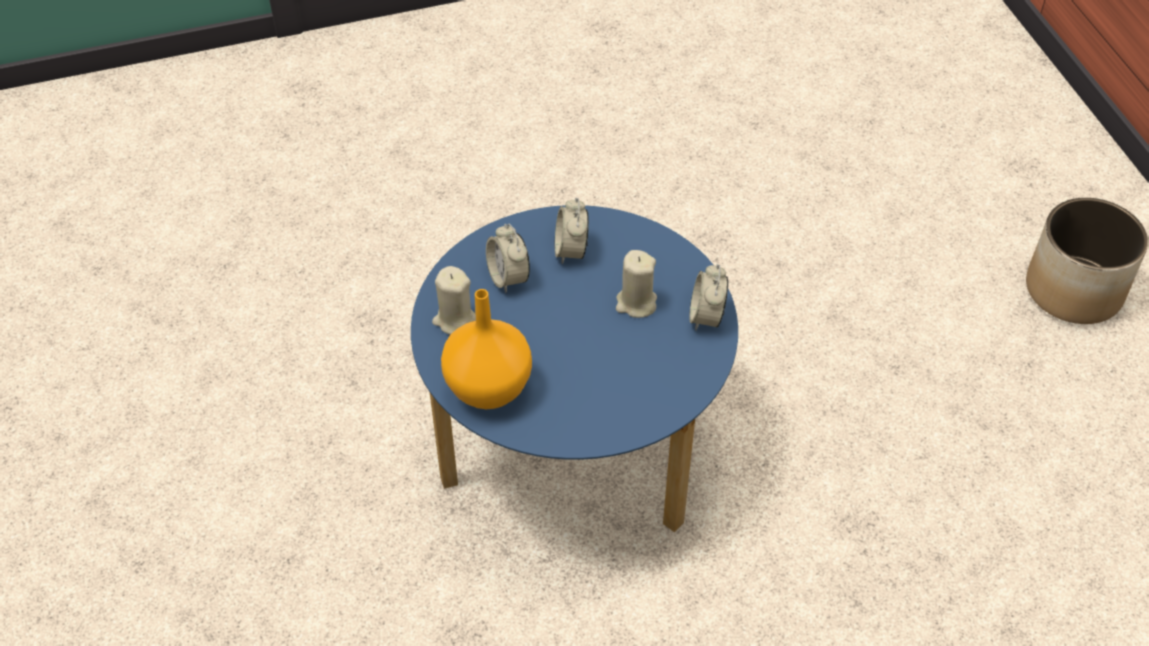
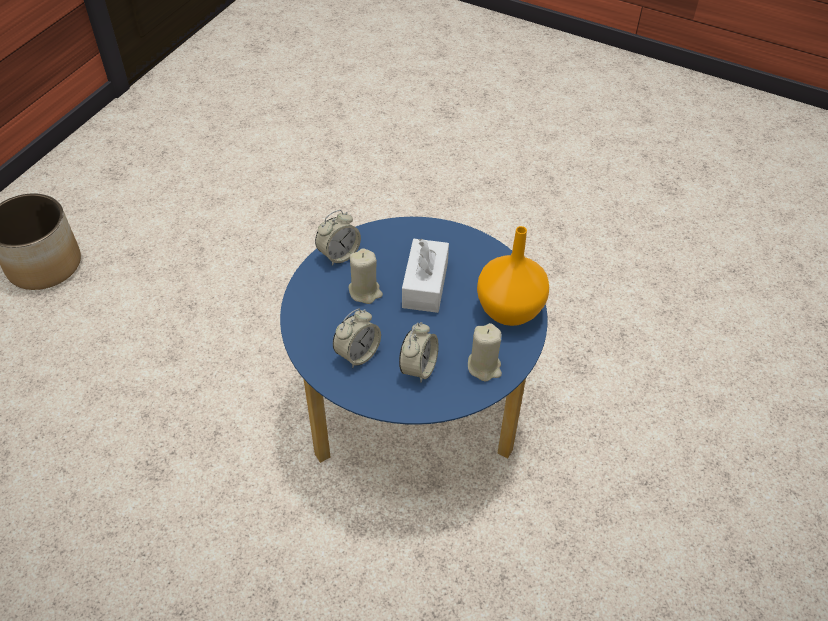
camera: 135 degrees left, 0 degrees up
(593, 351) = (425, 285): none -> white tissue box

